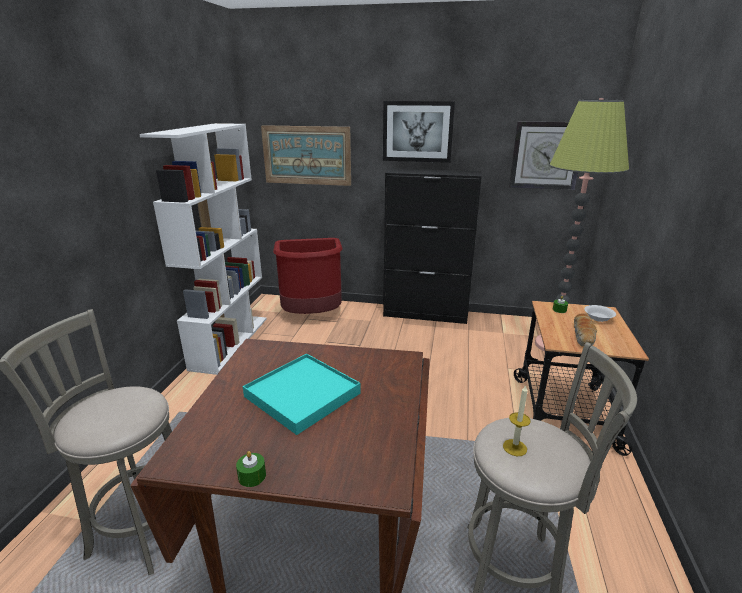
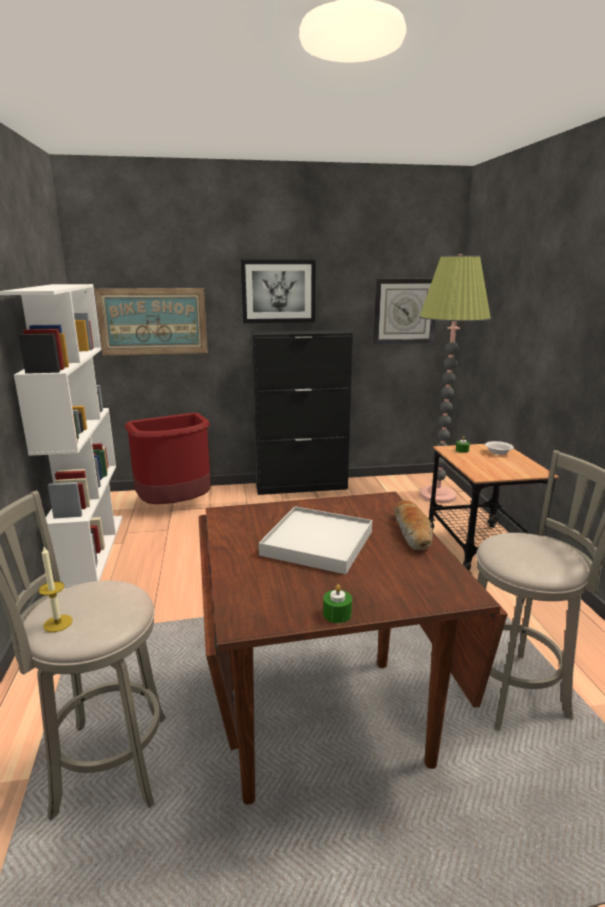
camera: 20 degrees left, 5 degrees down
(302, 395) = (318, 543): turquoise tray -> white tray
(514, 447) = (520, 554): candle -> candle (58, 623)
(583, 336) = (497, 467): bread -> bread (413, 533)

